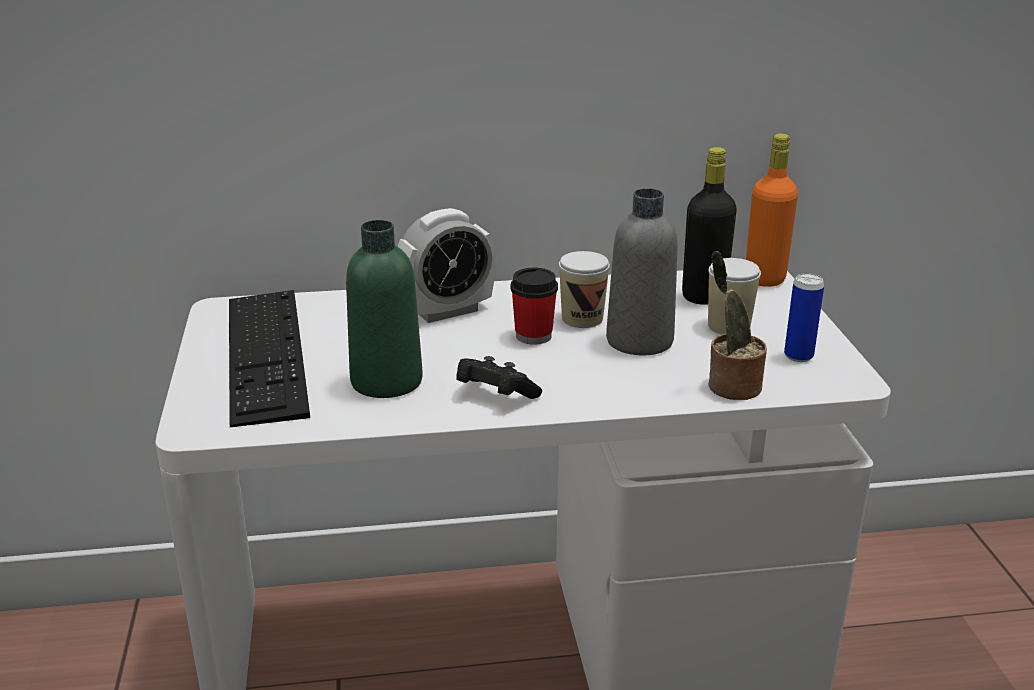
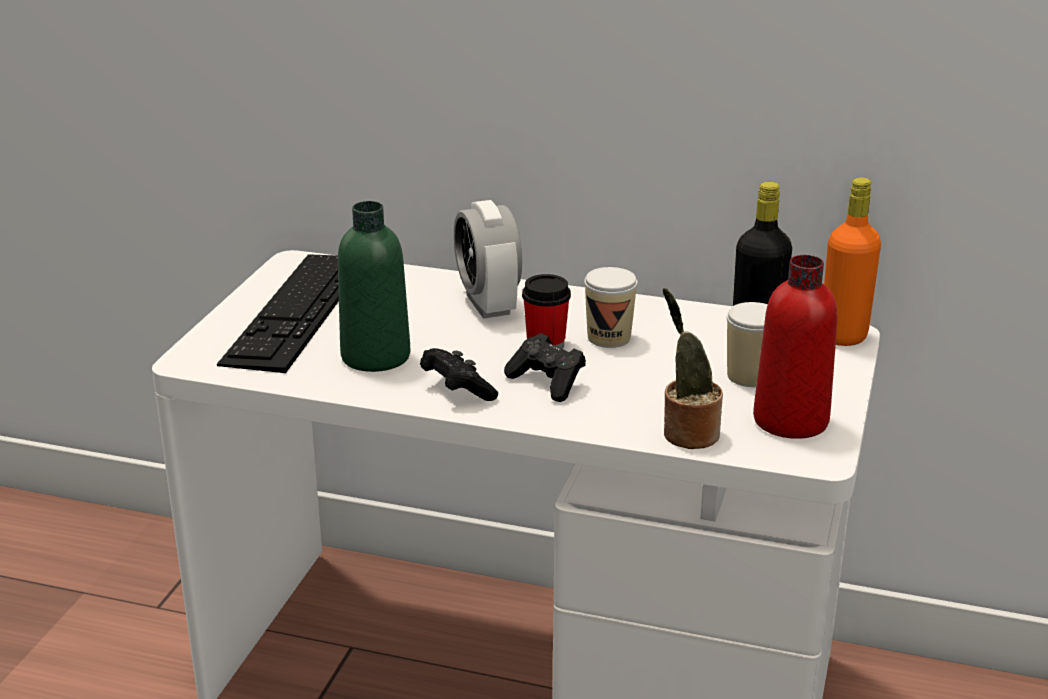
camera: 25 degrees right, 0 degrees up
(447, 311) = (488, 304): alarm clock -> alarm clock turned 75 degrees clockwise
(569, 369) = (547, 382): none -> black game controller
(639, 341) = (643, 371): grey bottle -> none
(798, 356) = (790, 420): can -> red bottle

